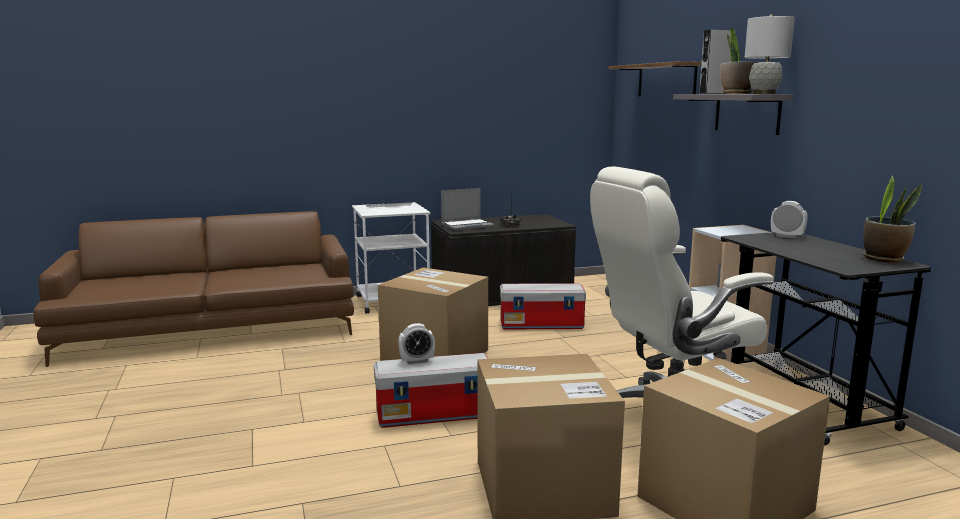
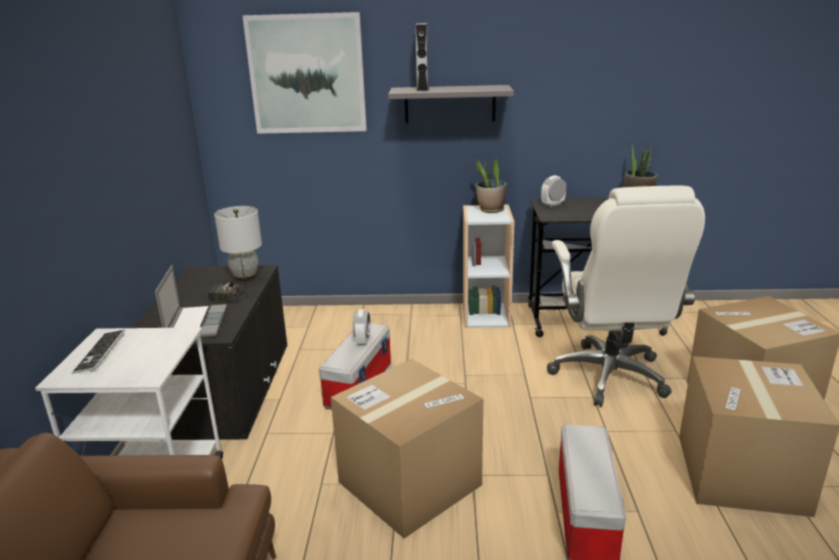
camera: 70 degrees left, 10 degrees up
(417, 361) = (583, 475): alarm clock -> alarm clock (362, 340)
(666, 80) = (307, 74): shelf -> picture
(736, 94) = (454, 88): potted plant -> potted plant (491, 210)
(763, 94) = (494, 87): white table lamp -> white table lamp (245, 277)

